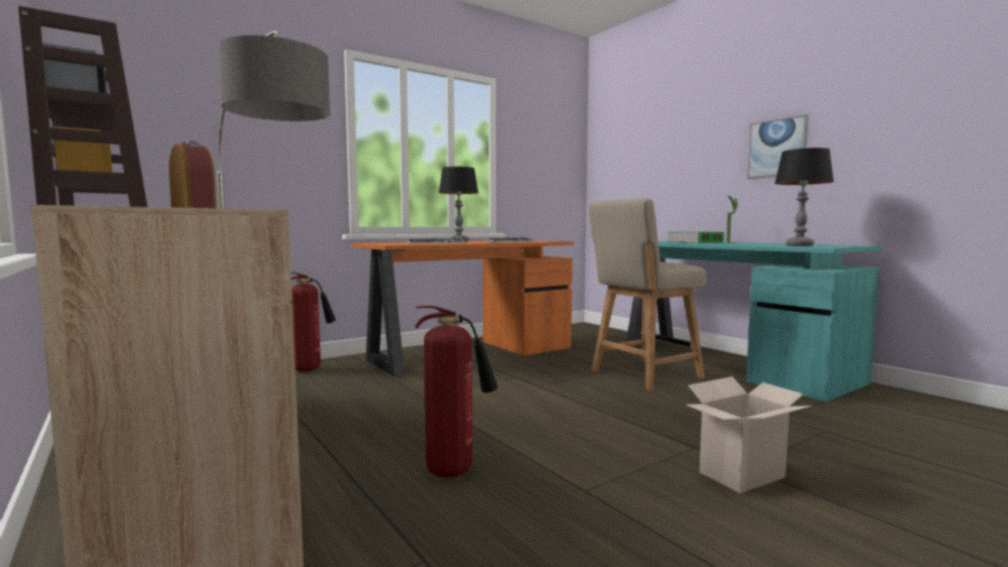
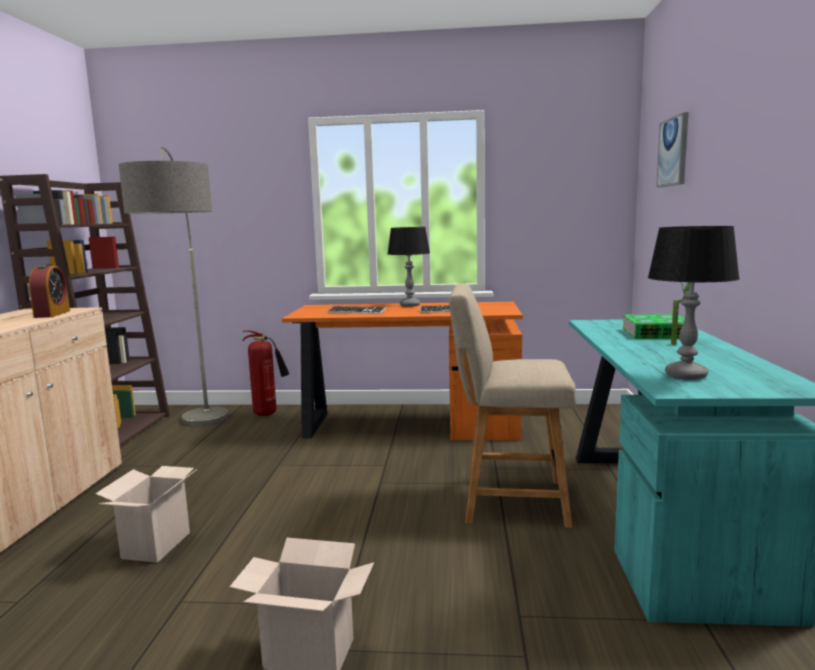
camera: 40 degrees right, 5 degrees up
(454, 471) = (156, 544): fire extinguisher -> cardboard box
(777, 148) = (767, 198): picture -> picture (673, 152)

